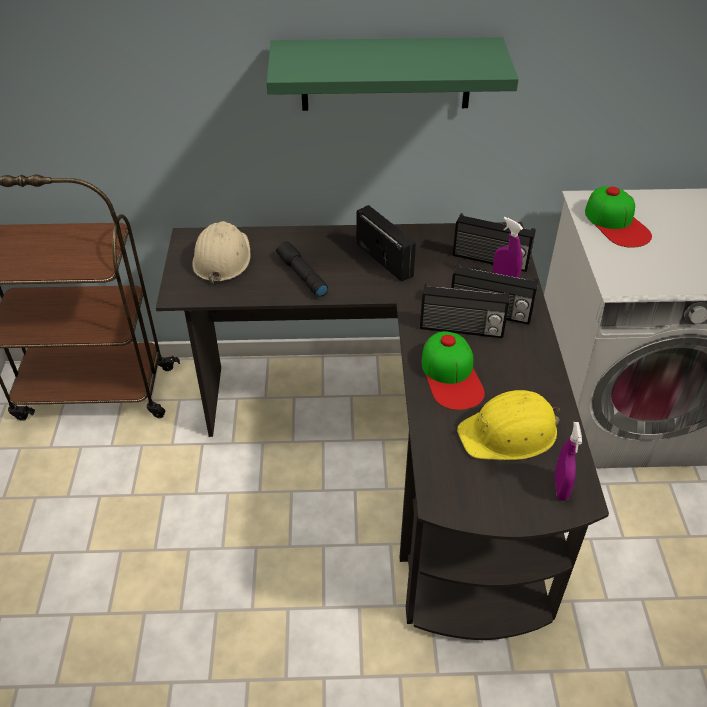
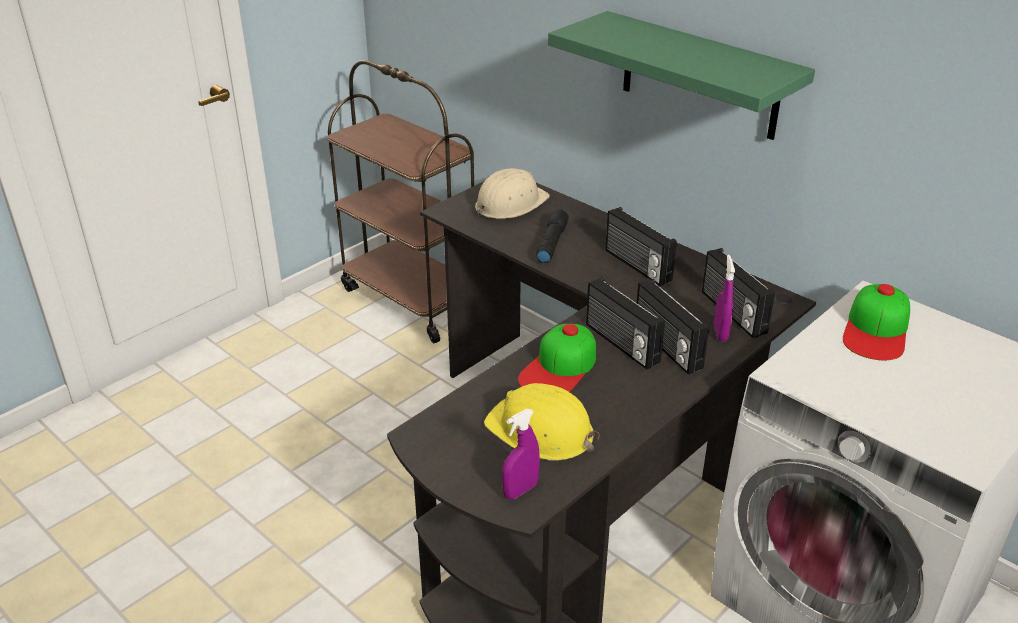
camera: 45 degrees right, 10 degrees down
(385, 259) = (636, 266): radio -> radio turned 135 degrees clockwise

